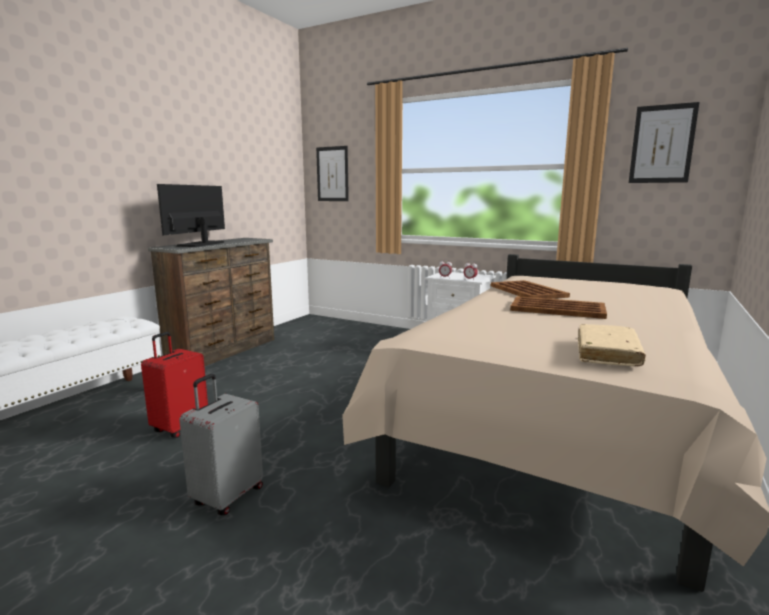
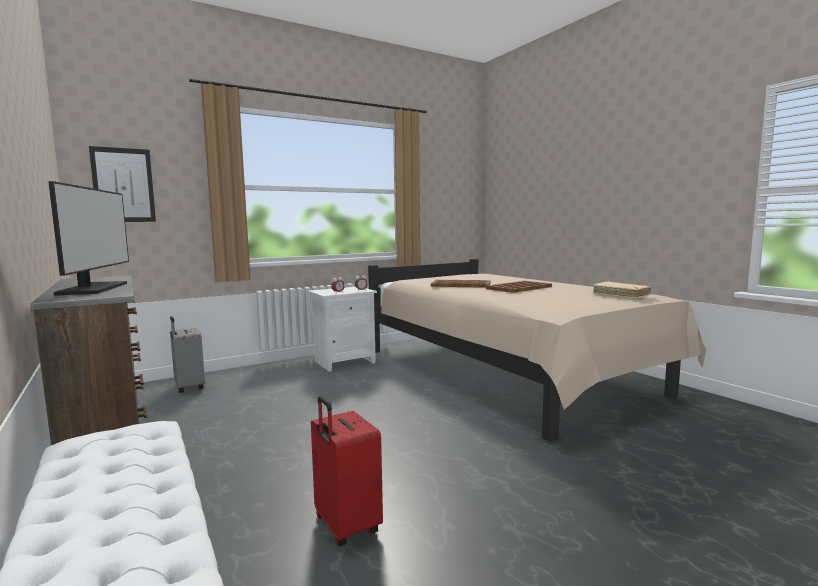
camera: 60 degrees left, 5 degrees down
(201, 244) = (93, 289): monitor -> monitor turned 150 degrees counterclockwise
(227, 496) = (535, 509): grey suitcase -> grey suitcase (188, 387)
(662, 144) = (443, 180): picture -> none

